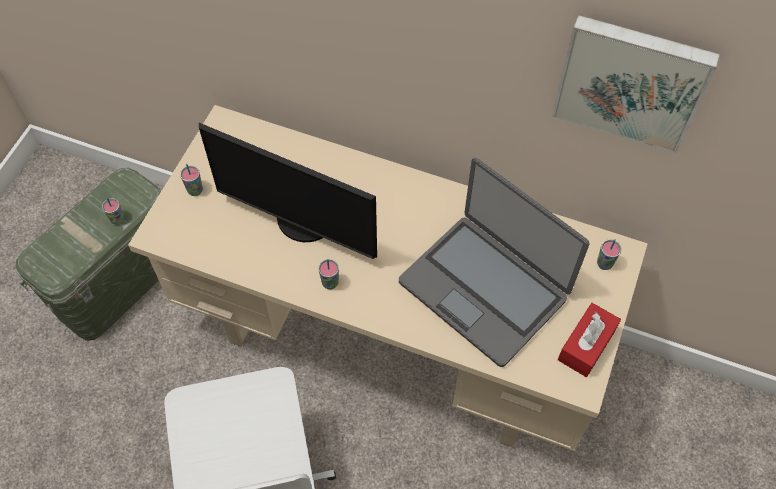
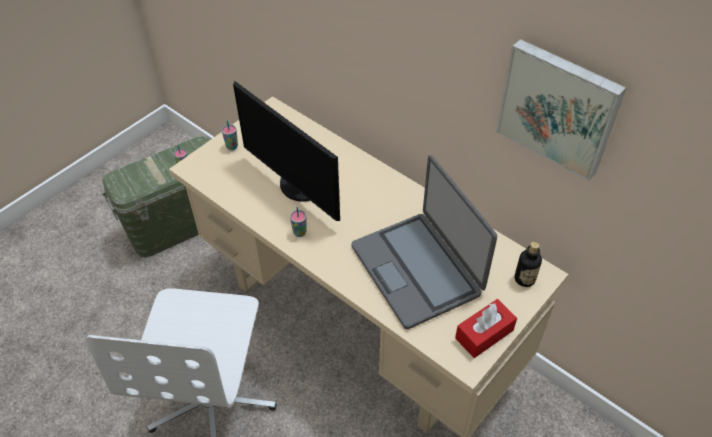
camera: 20 degrees right, 10 degrees down
(604, 264) = (524, 279): cup -> bottle

